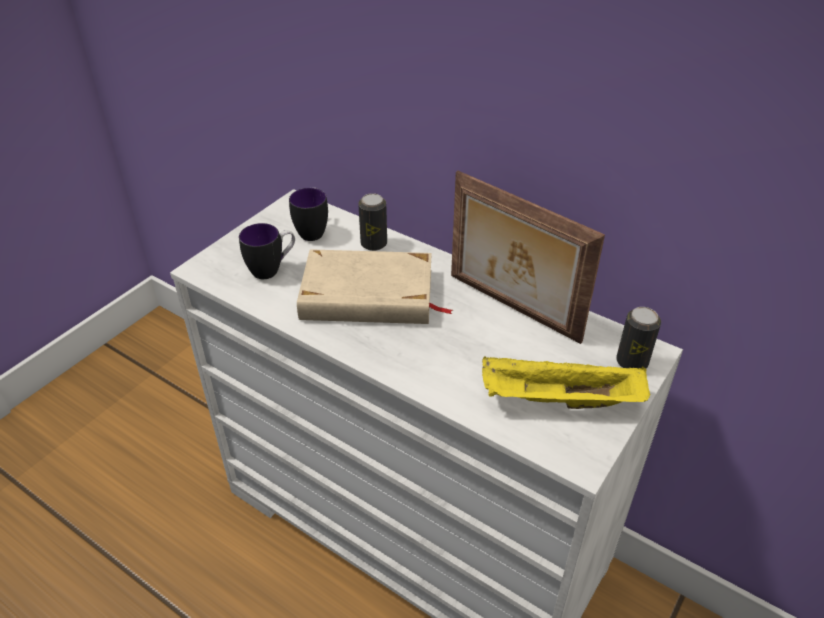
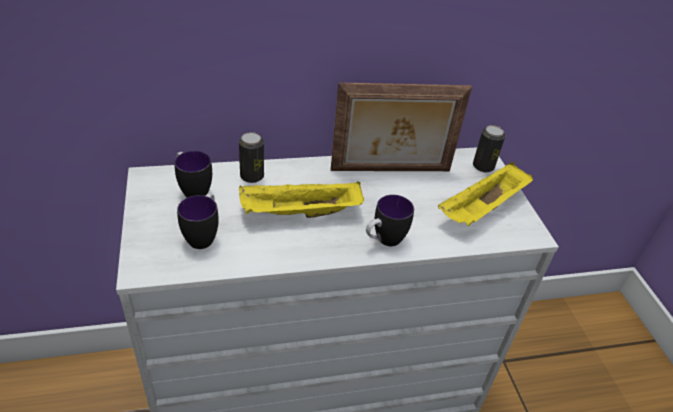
camera: 50 degrees left, 0 degrees up
(368, 296) = (299, 213): beige book -> yellow tray
(407, 363) = (383, 241): none -> mug

